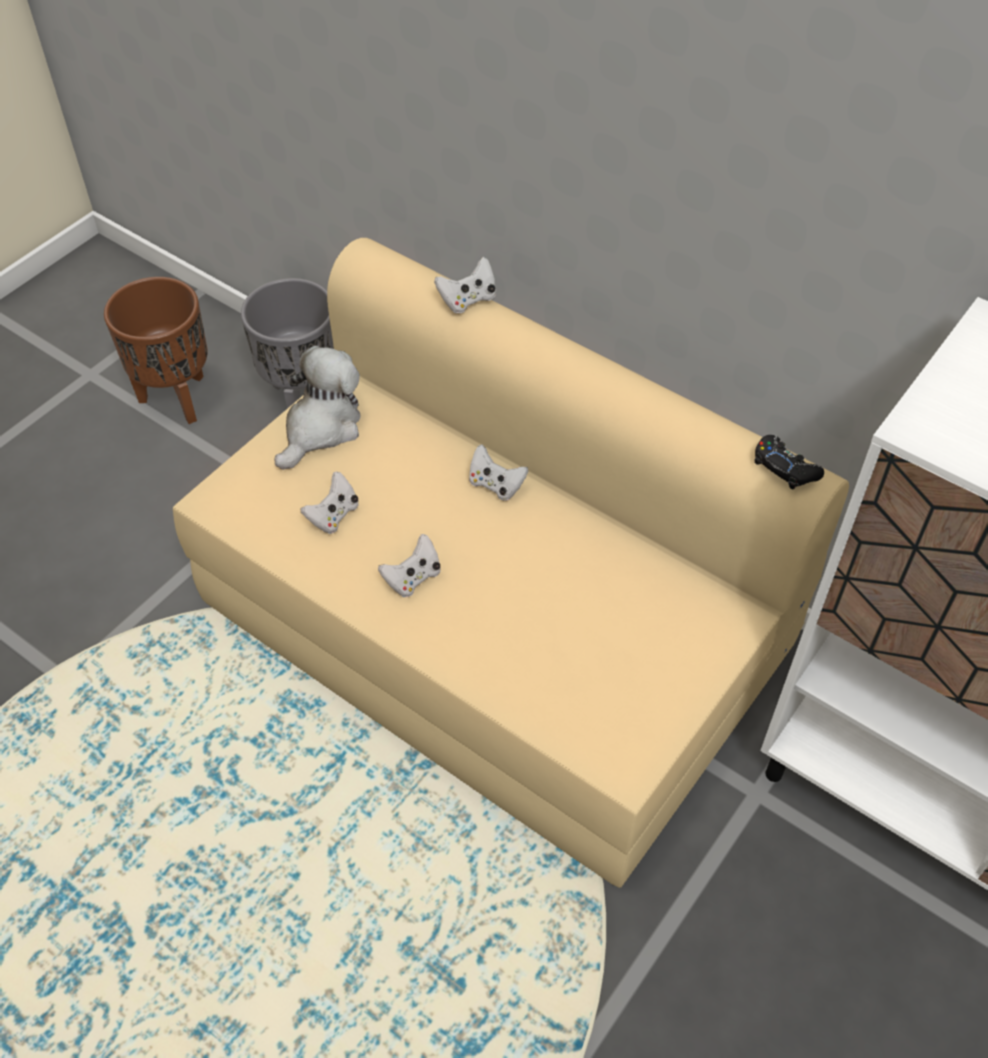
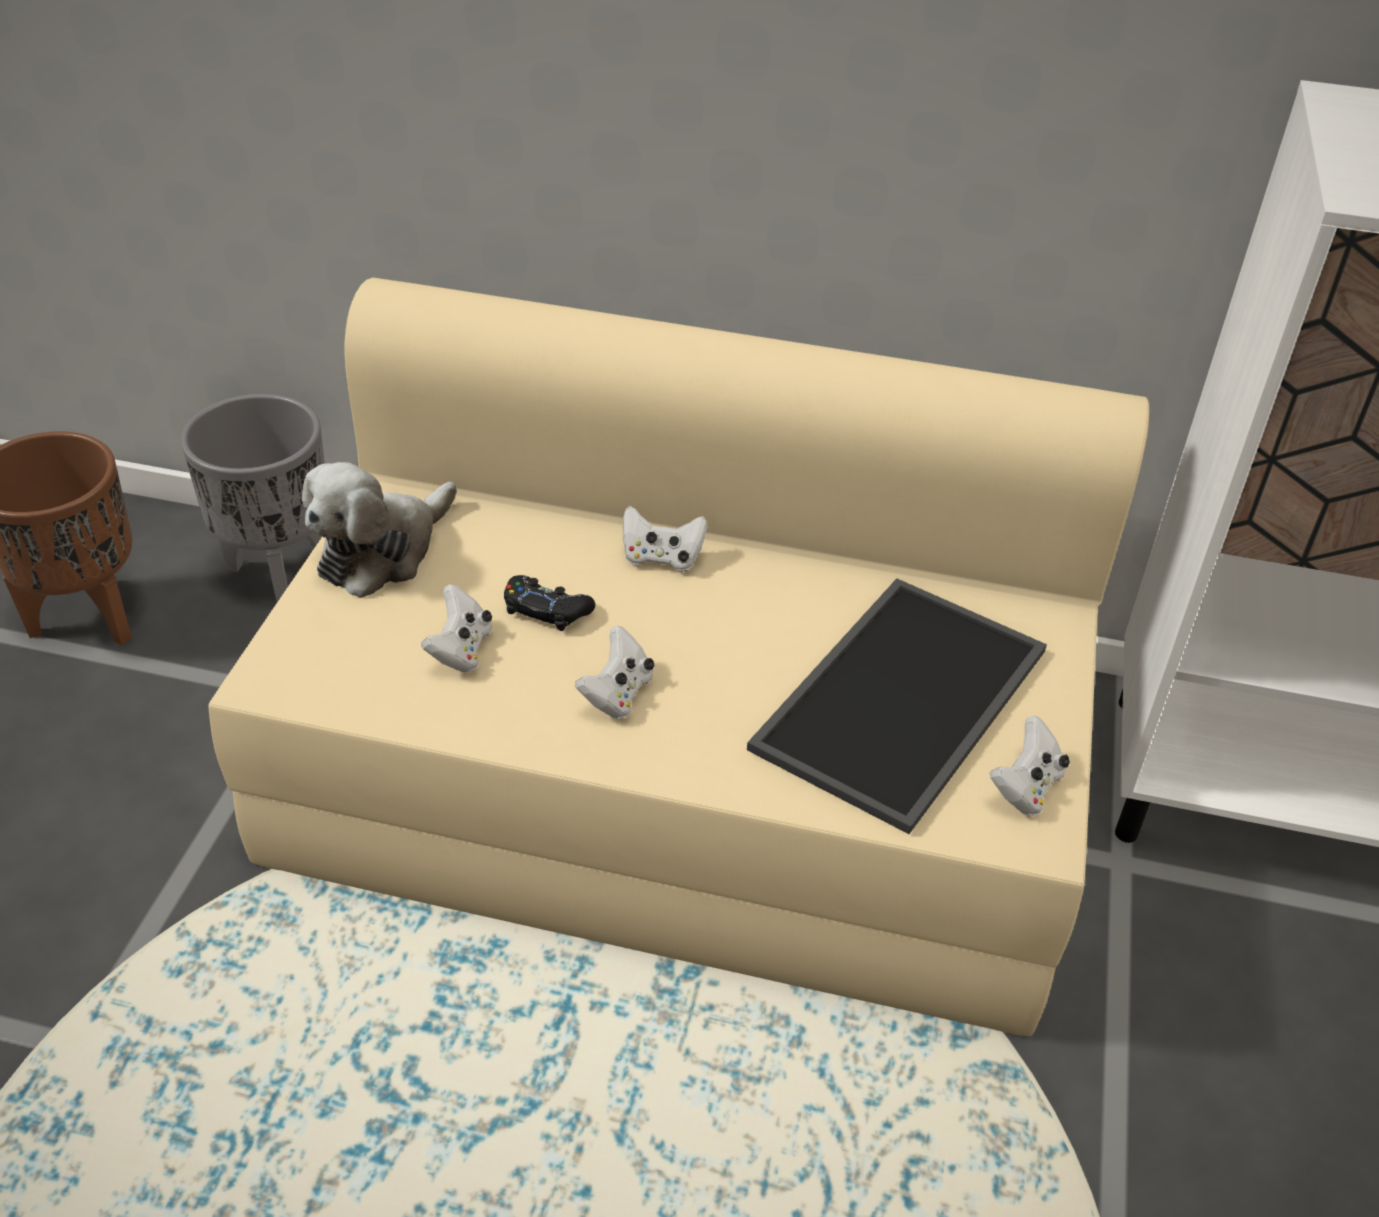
camera: 25 degrees left, 10 degrees down
(321, 427) = (382, 551): plush toy -> plush toy turned 150 degrees counterclockwise
(468, 300) = (565, 312): white game controller -> white game controller (1025, 787)
(595, 645) = (904, 703): none -> tray
(785, 468) = (1075, 396): black game controller -> black game controller (547, 610)

